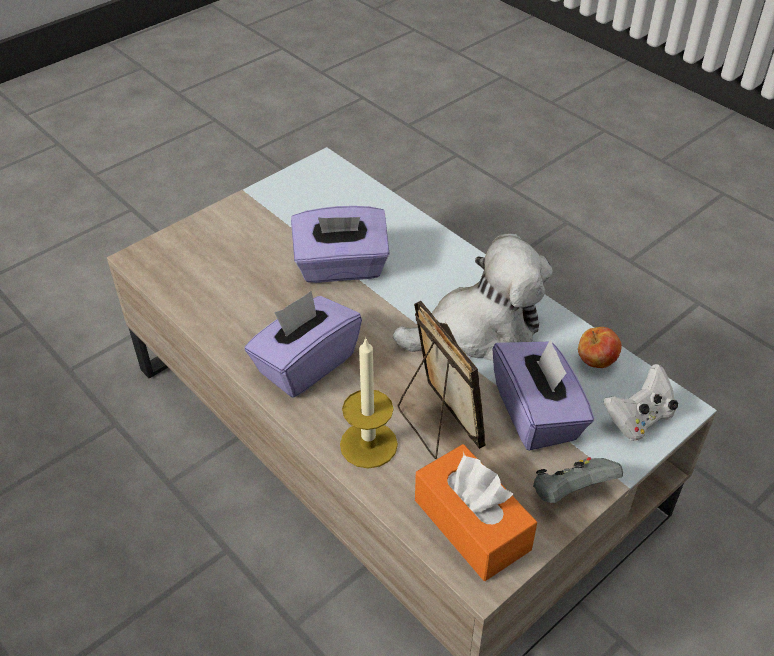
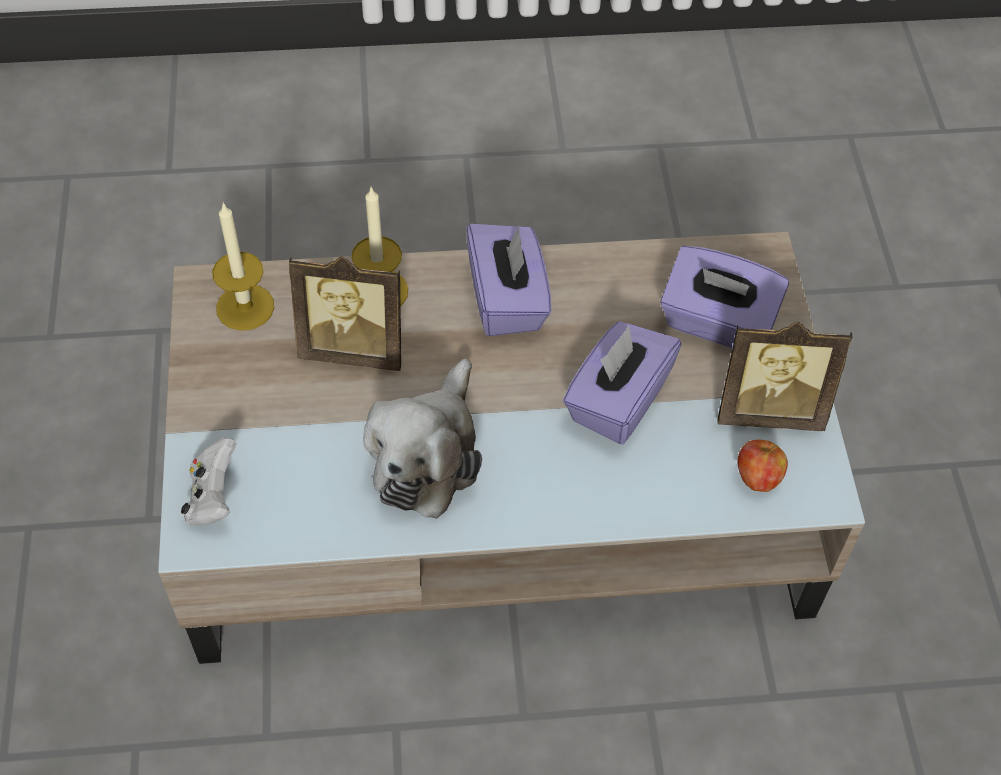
camera: 125 degrees right, 10 degrees up
(282, 205) = (768, 409): none -> picture frame
(472, 524) = (245, 307): orange tissue box -> candle
(537, 414) = (294, 425): purple tissue box -> purple tissue box (716, 323)
(570, 493) = (203, 388): grey game controller -> none
(596, 362) = (300, 520): apple -> apple (757, 477)

